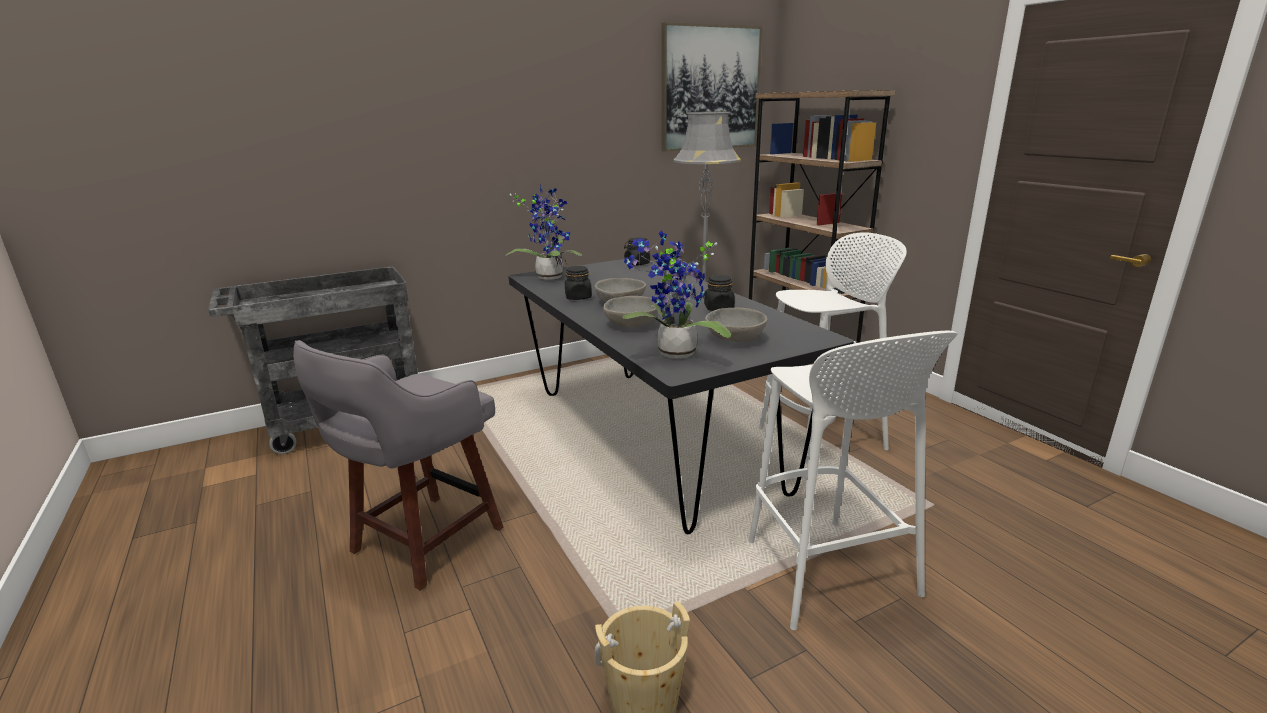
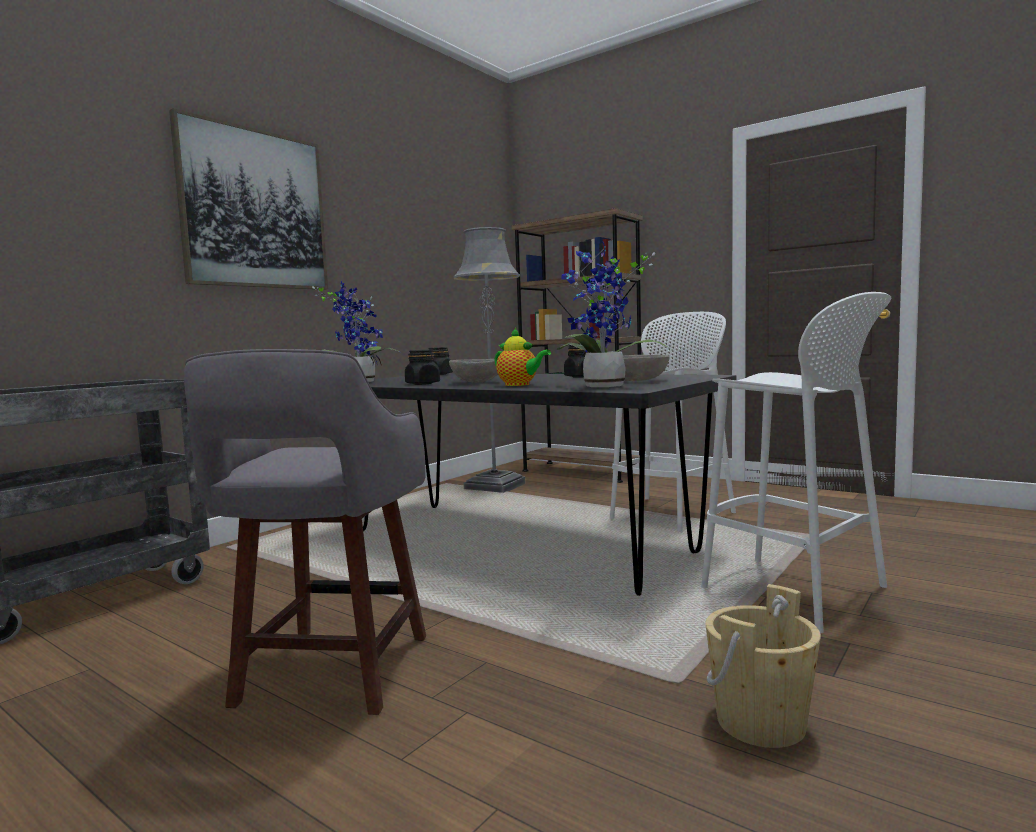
camera: 25 degrees left, 15 degrees down
(631, 325) = (519, 385): grey bowl -> teapot
(710, 88) = (464, 223): picture -> picture (254, 209)

